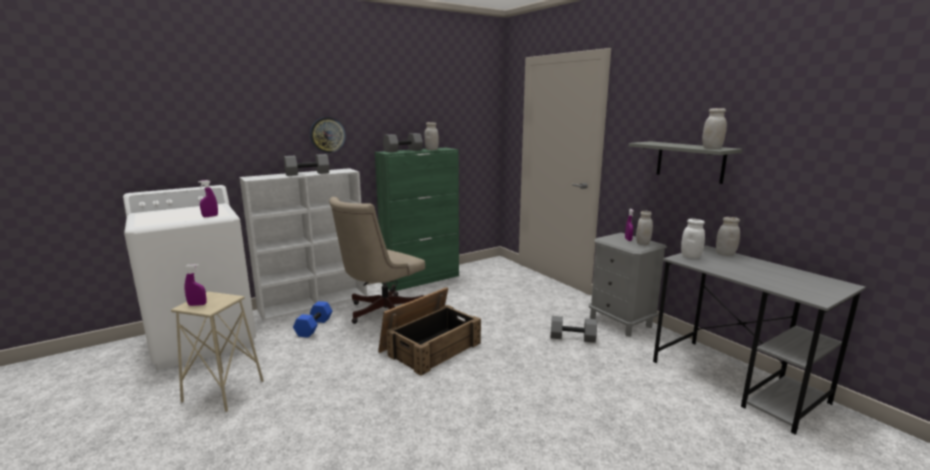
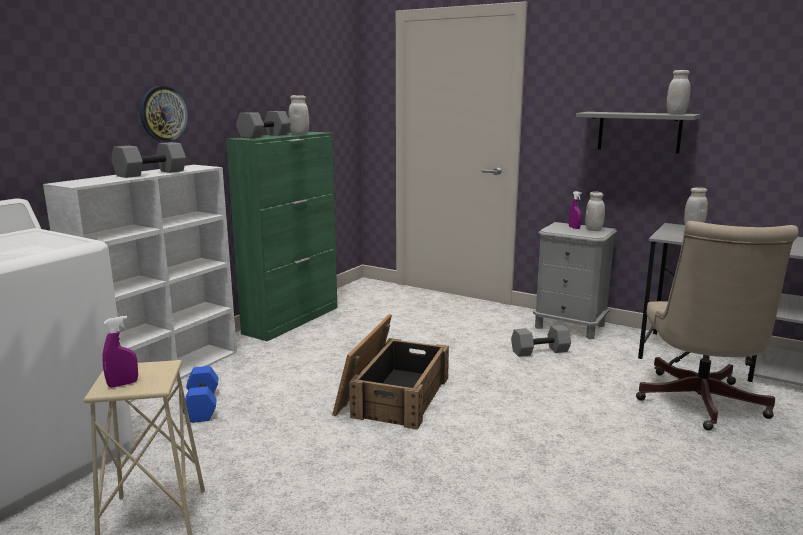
camera: 25 degrees left, 0 degrees up
(210, 216) = (59, 245): purple spray bottle -> none
(380, 312) = (280, 369): beige office chair -> beige office chair (699, 404)
(690, 256) = (670, 234): white jar -> none

